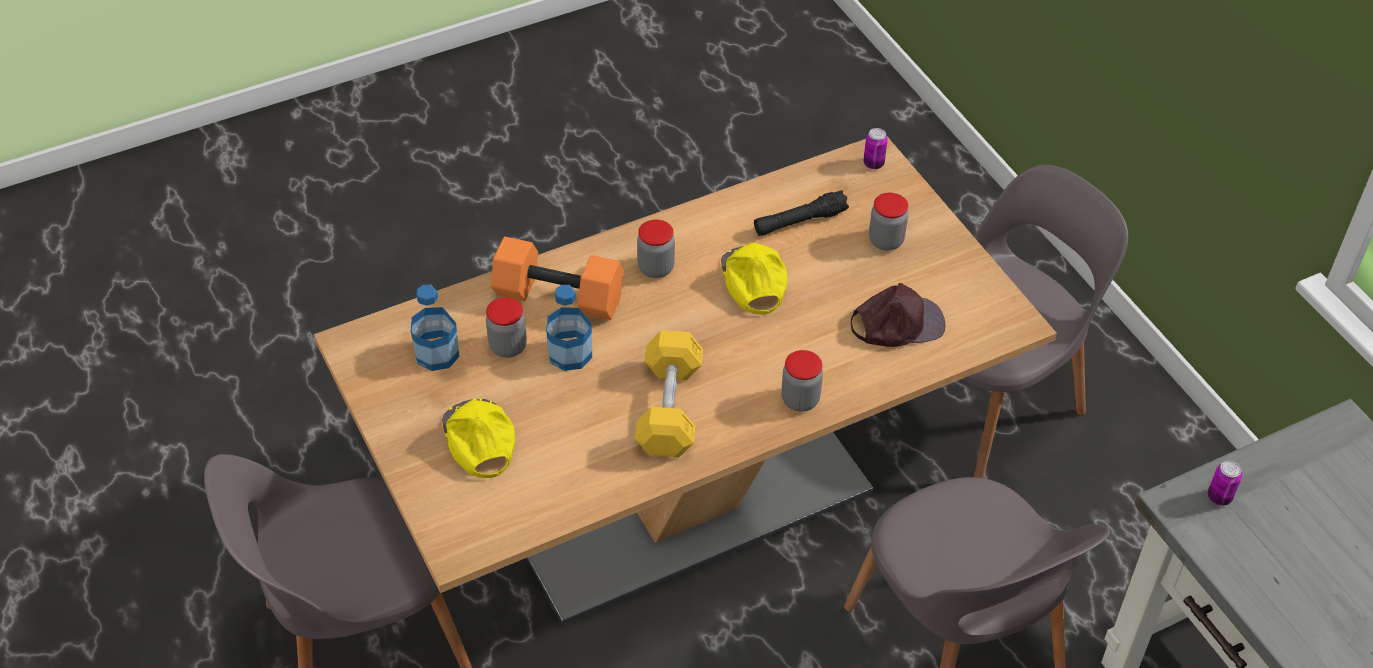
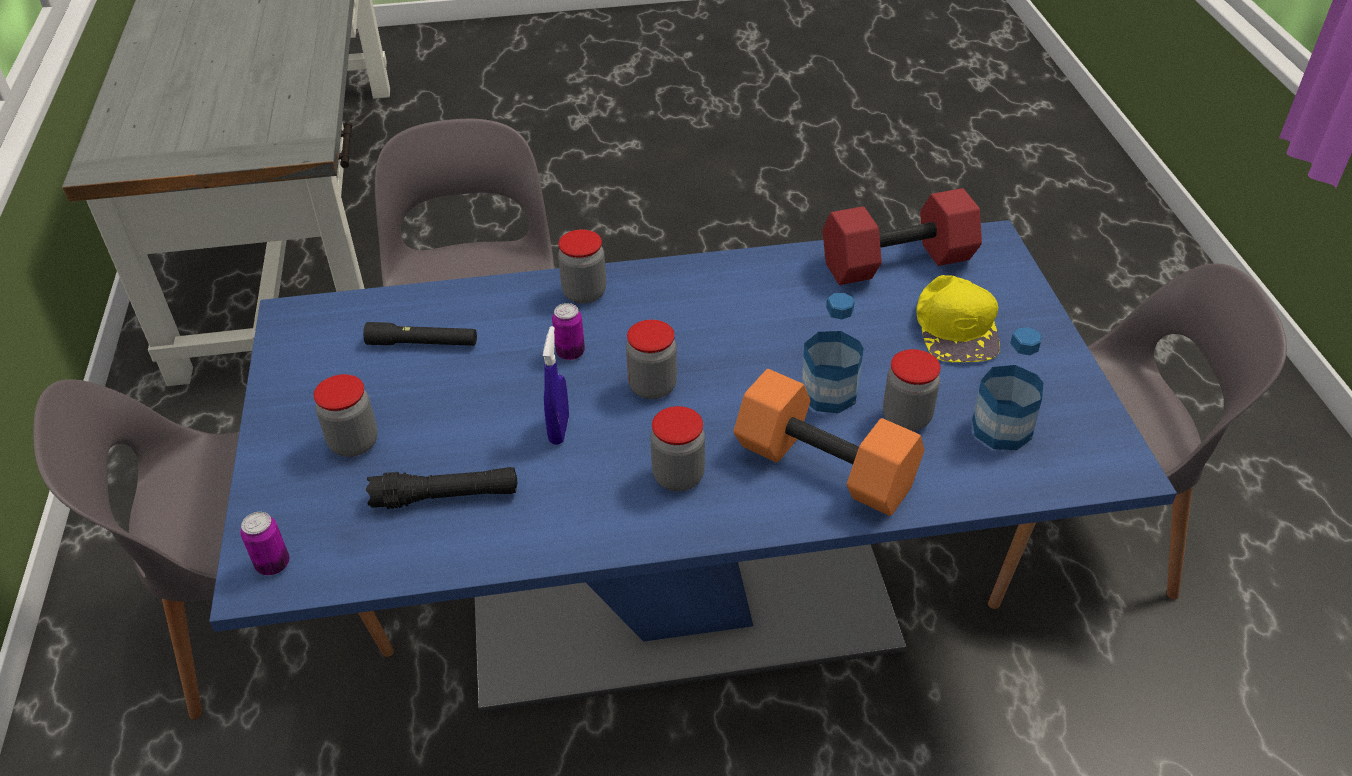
camera: 160 degrees left, 5 degrees down
(540, 498) = (897, 263): none -> red dumbbell
(669, 408) = (731, 313): yellow dumbbell -> none
(683, 496) = (680, 599): beige dining table -> blue dining table
(703, 328) = (652, 386): none -> jar
(753, 281) = (559, 429): yellow cap -> blue spray bottle
(897, 323) = (422, 343): brown cap -> black flashlight
(1219, 497) = (268, 146): can -> can (570, 353)

